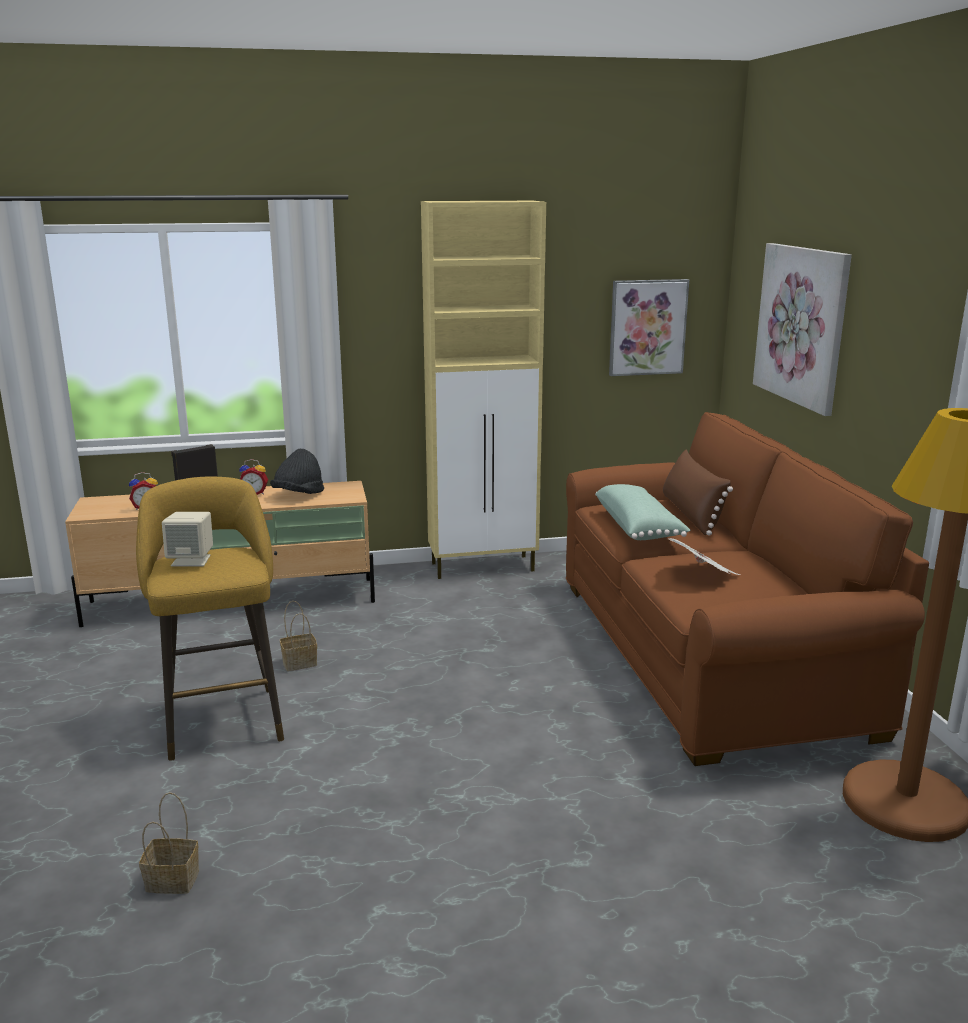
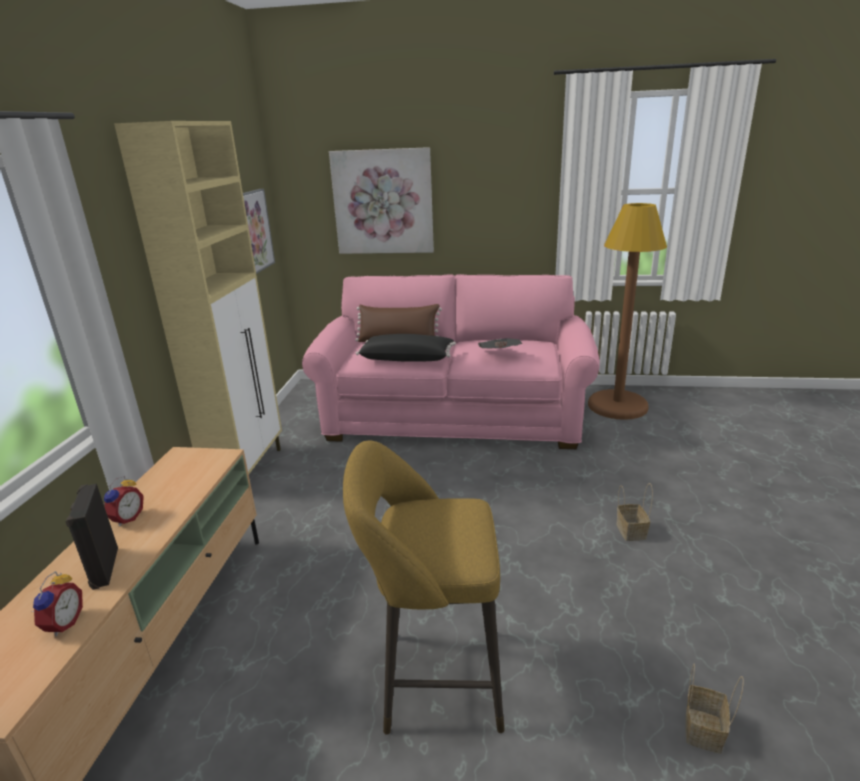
camera: 70 degrees left, 5 degrees up
(191, 560) = (425, 539): beige speaker -> none
(298, 495) = (172, 487): black hat -> none
(300, 662) = (349, 607): basket -> basket (630, 530)
(639, 527) = (407, 358): green pillow -> black pillow
(705, 654) = (454, 416): brown sofa -> pink sofa

